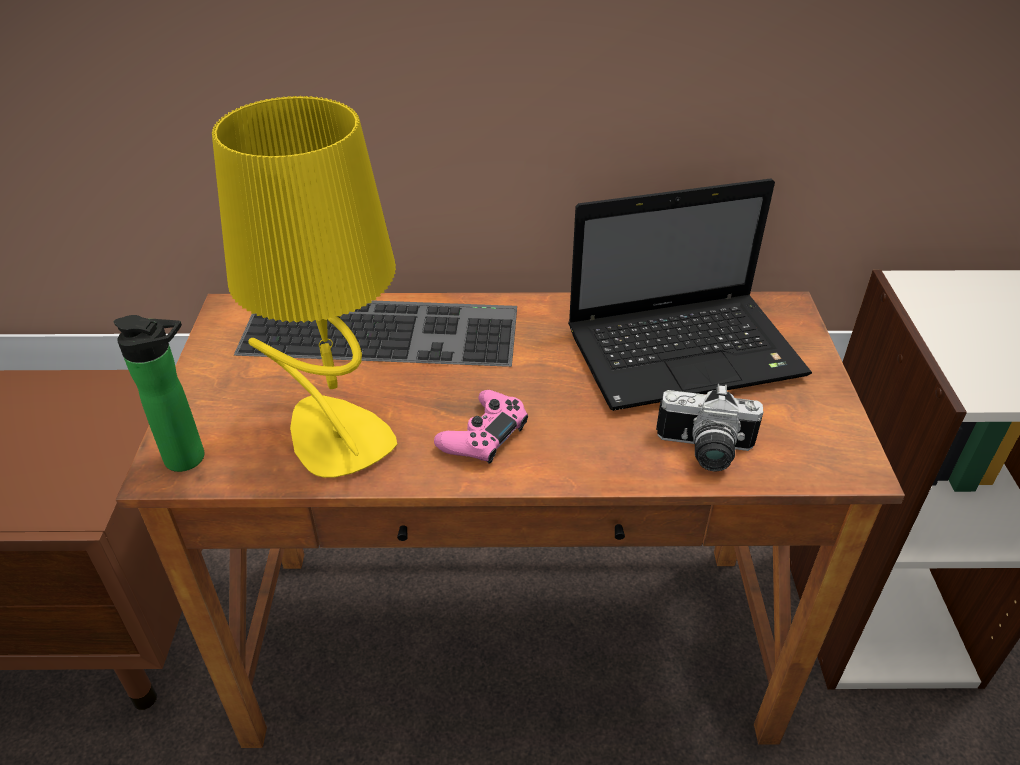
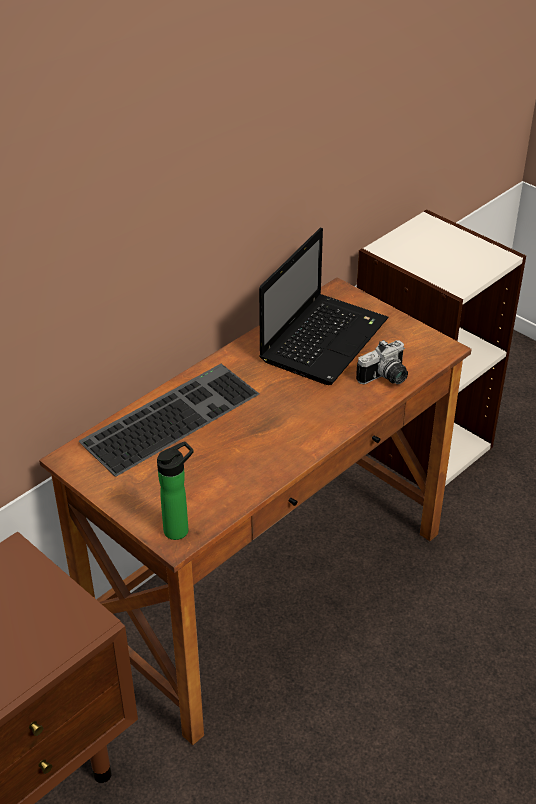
camera: 45 degrees left, 0 degrees up
(335, 438) = (230, 475): yellow table lamp -> none
(483, 435) = (292, 430): pink game controller -> none

